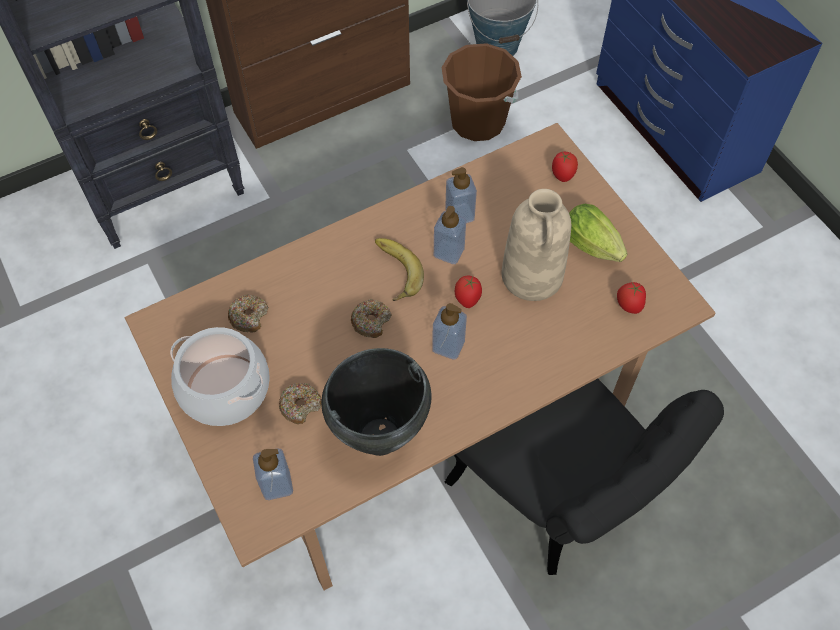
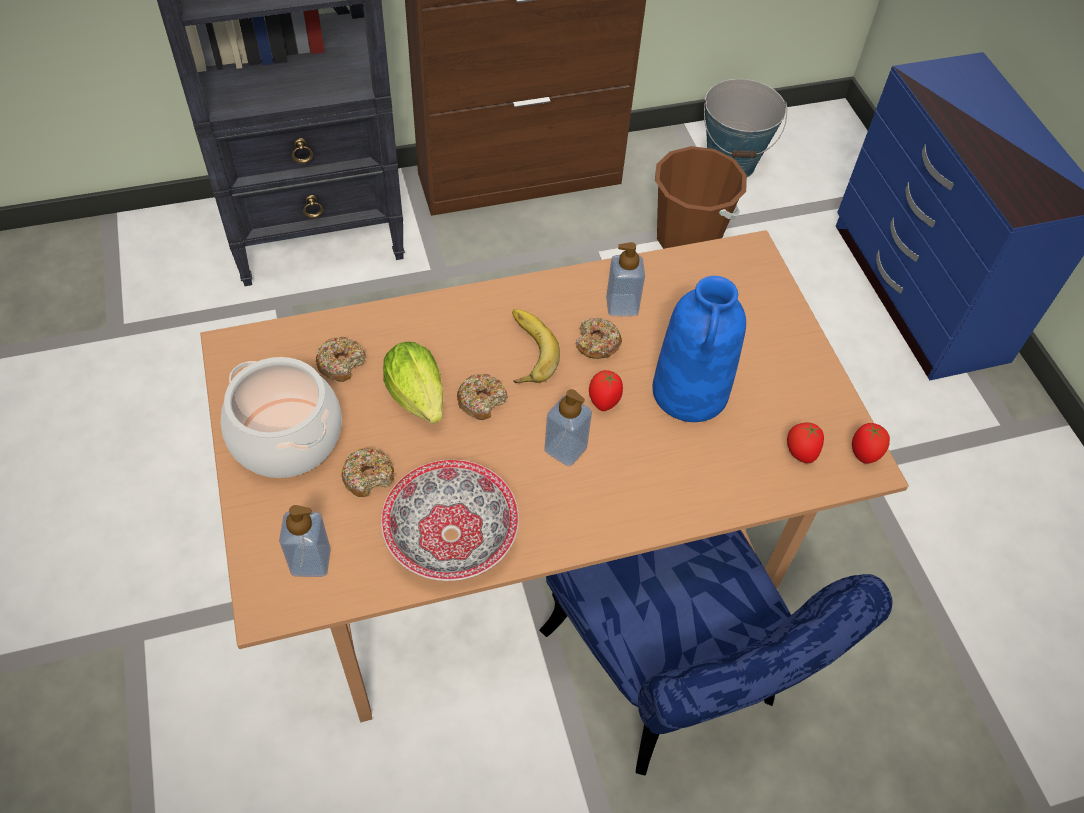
camera: 10 degrees right, 5 degrees down
(379, 437) = (450, 534): black cooking pot -> bowl
(449, 252) = (597, 344): soap dispenser -> donut
(533, 276) = (690, 393): beige vase -> blue vase
(557, 497) = (671, 682): black chair -> blue chair
(562, 175) = (757, 288): tomato -> tomato (864, 453)
(594, 248) = (775, 377): lettuce -> lettuce (419, 401)

